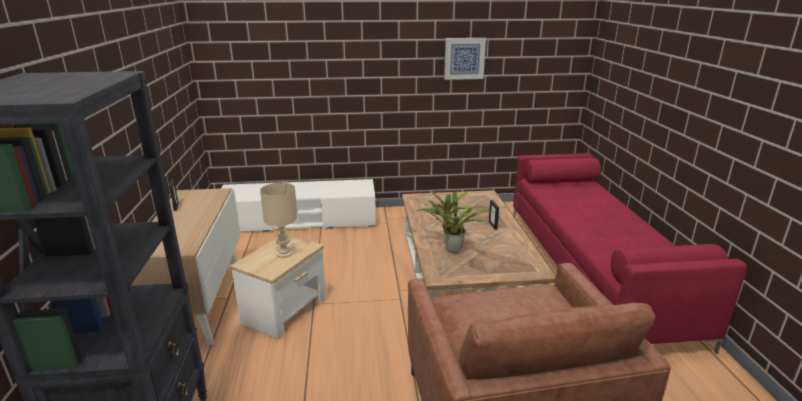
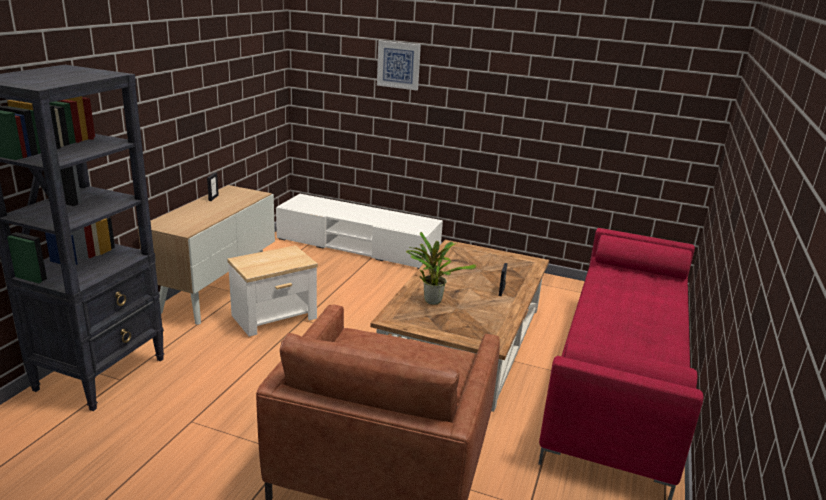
camera: 25 degrees right, 0 degrees up
(285, 253) = (278, 261): beige table lamp -> none
(464, 58) = (560, 102): picture -> picture (398, 65)

